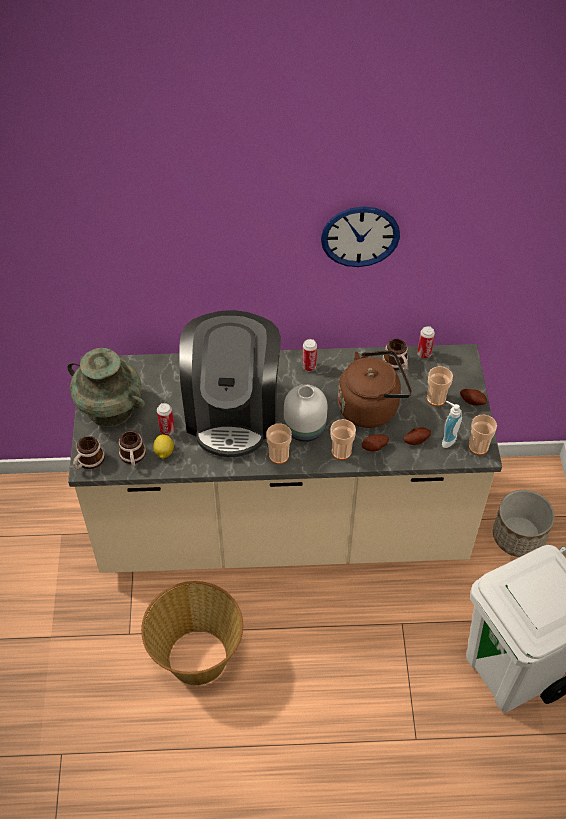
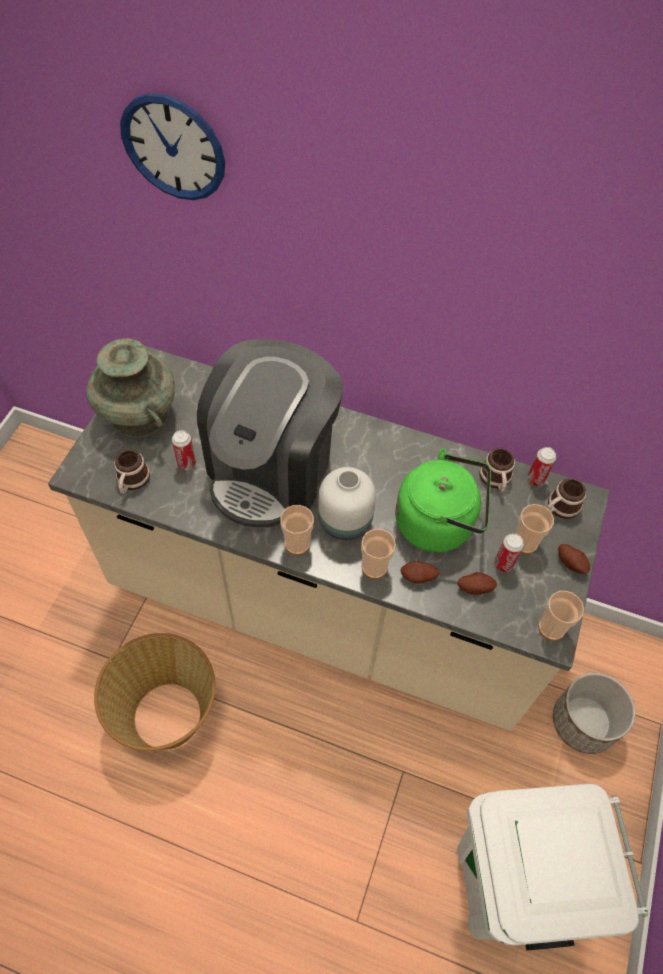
camera: 20 degrees right, 5 degrees up
(88, 462) = (81, 468): mug -> mug (559, 508)
(164, 452) = (168, 488): lemon -> none
(309, 366) = (388, 445): can -> can (503, 564)
(360, 236) = (489, 300): wall clock -> wall clock (173, 148)
(371, 407) = (439, 523): brown kettle -> green kettle
(446, 439) = (515, 600): soap dispenser -> none

